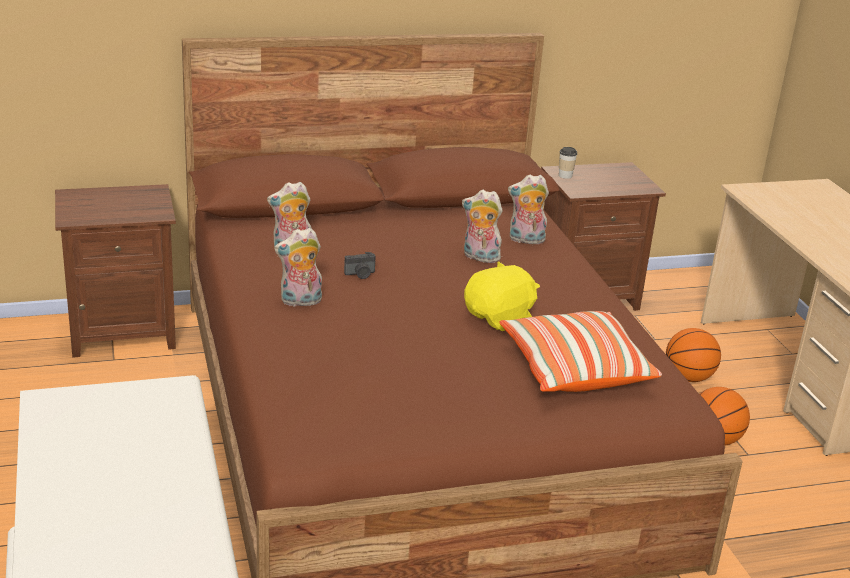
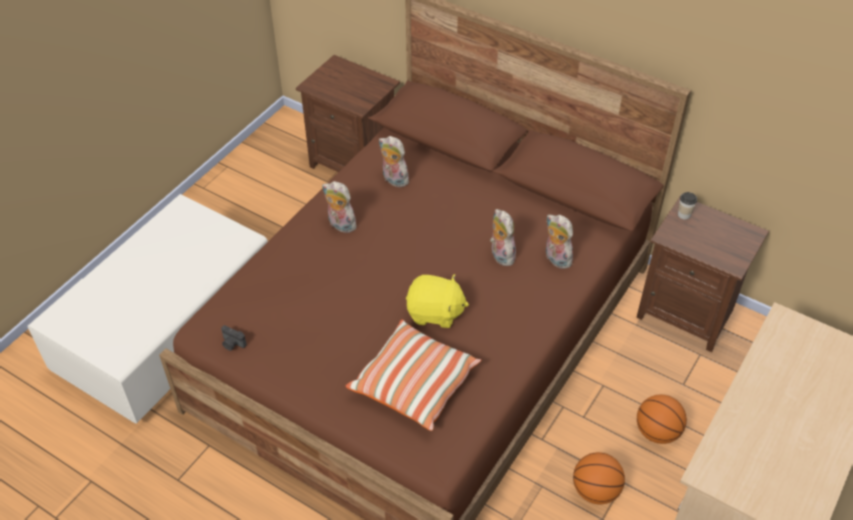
camera: 50 degrees right, 20 degrees up
(360, 274) = (401, 224): camera -> camera (232, 344)

